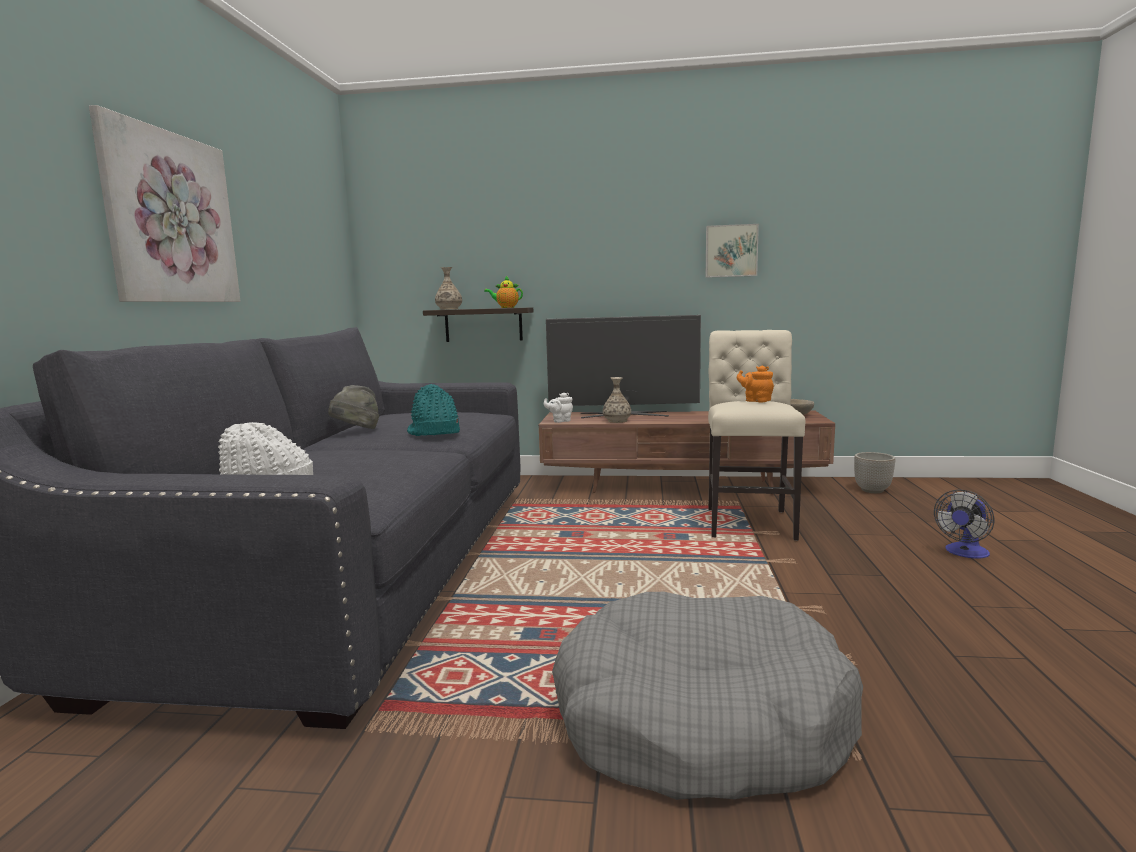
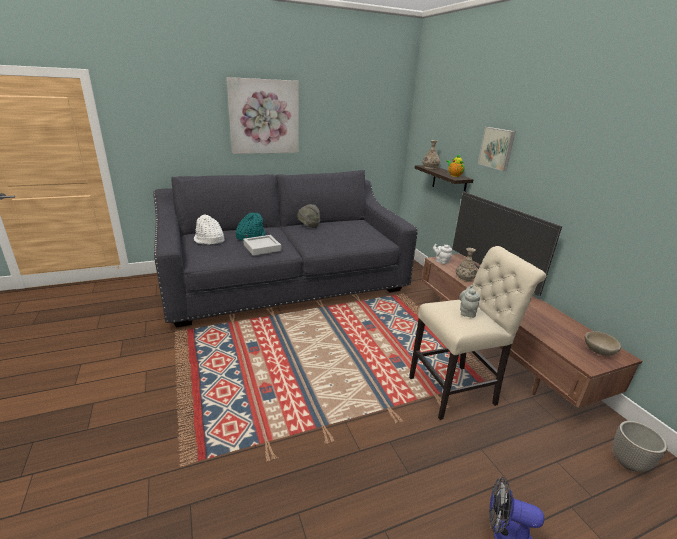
camera: 60 degrees right, 15 degrees up
(398, 459) = (262, 248): none -> grey tray
(434, 432) = (318, 241): turquoise hat -> turquoise hat (250, 236)
(699, 720) = (199, 409): grey dog bed -> none
(731, 251) = (617, 175): picture -> picture (497, 148)
(756, 400) = (467, 312): orange teapot -> grey teapot

